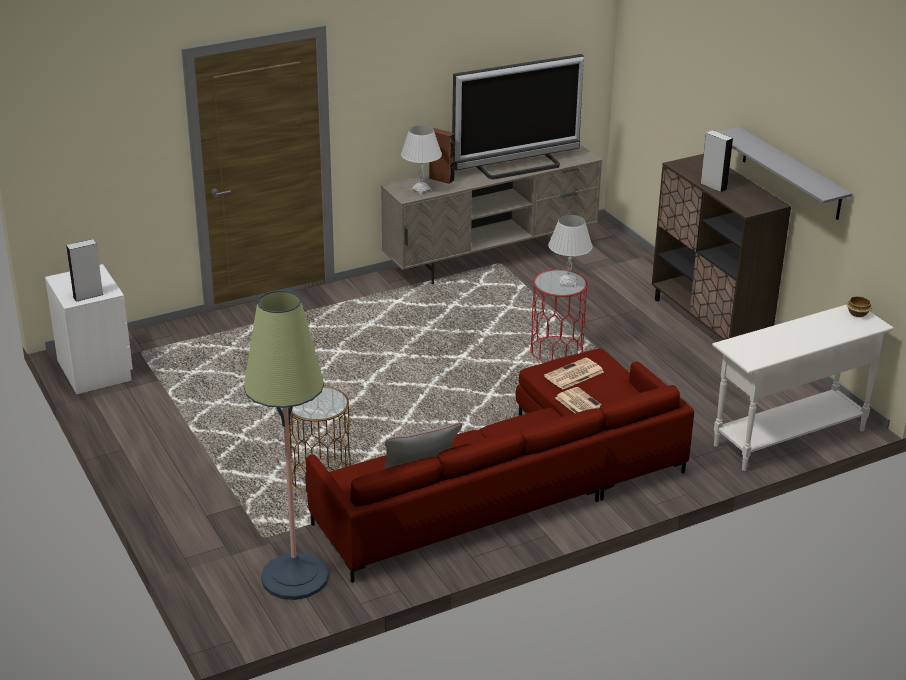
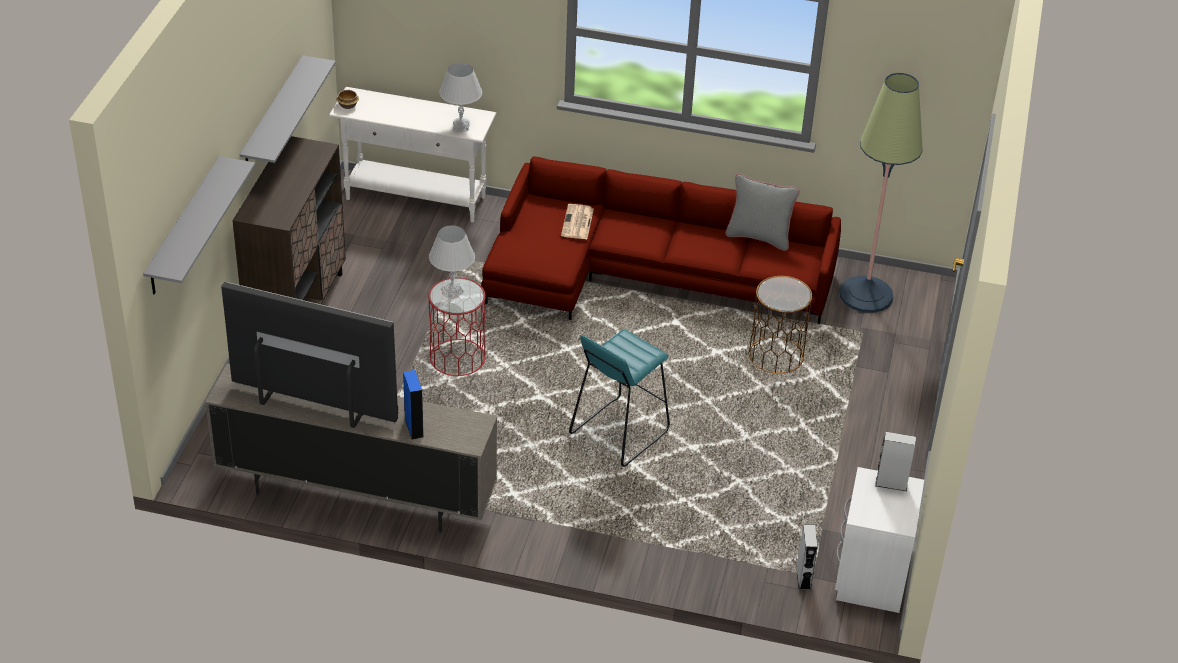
camera: 140 degrees left, 10 degrees up
(377, 364) = (618, 432): none -> turquoise stool
(421, 190) = (454, 423): white table lamp -> white table lamp (461, 126)
(441, 179) = (414, 427): brown speaker -> blue speaker
(573, 375) = (547, 247): newspaper -> none
(667, 72) = (184, 227): none -> grey shelf
(713, 186) = (301, 183): grey speaker -> grey speaker (803, 578)

